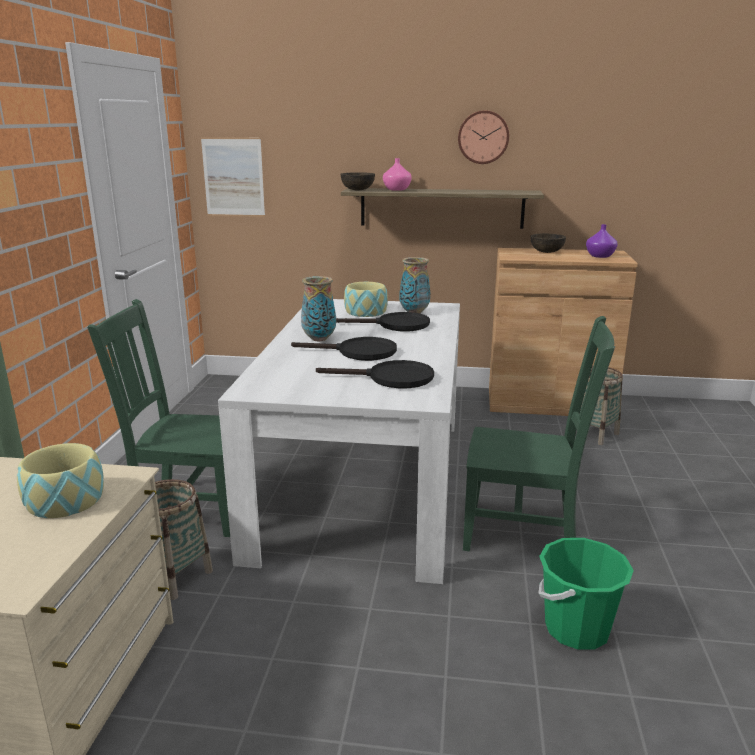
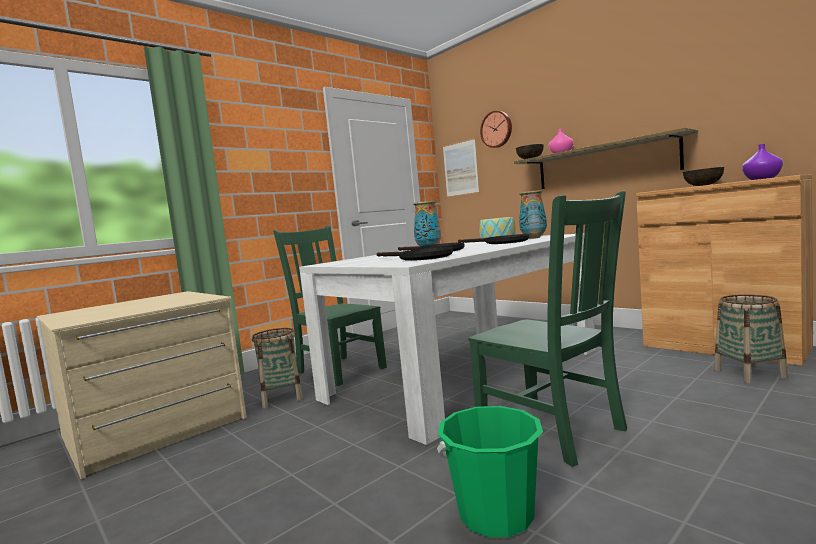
camera: 40 degrees right, 15 degrees down
(64, 500) = (168, 303): bowl -> none
(483, 137) = (635, 95): wall clock -> wall clock (497, 129)

